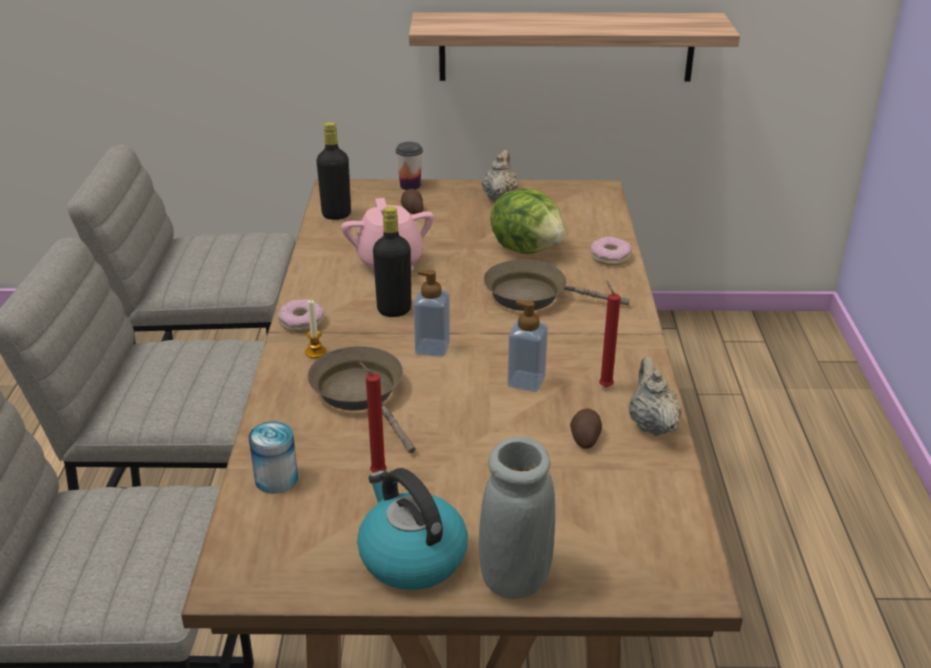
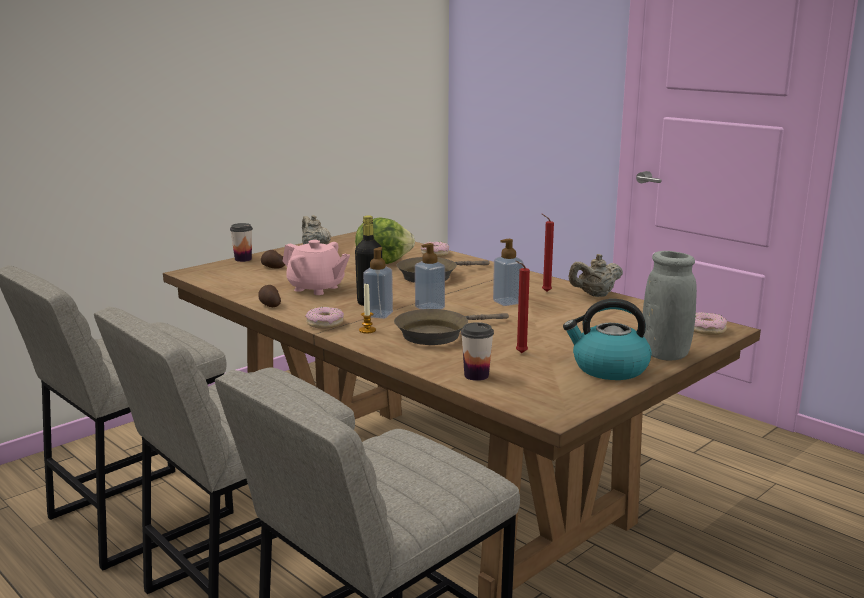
camera: 45 degrees left, 15 degrees down
(276, 479) = (476, 375): can -> cup
(336, 215) = (224, 281): black bottle -> none
(361, 394) = (437, 334): brown frying pan -> brown frying pan turned 45 degrees counterclockwise
(368, 333) = (378, 314): none -> soap dispenser
(566, 47) = (279, 154): shelf -> none
(585, 438) = (580, 308): potato -> potato (269, 305)
(651, 424) = (595, 295): beige teapot -> beige teapot turned 60 degrees counterclockwise
(662, 570) = (706, 330): none -> donut

